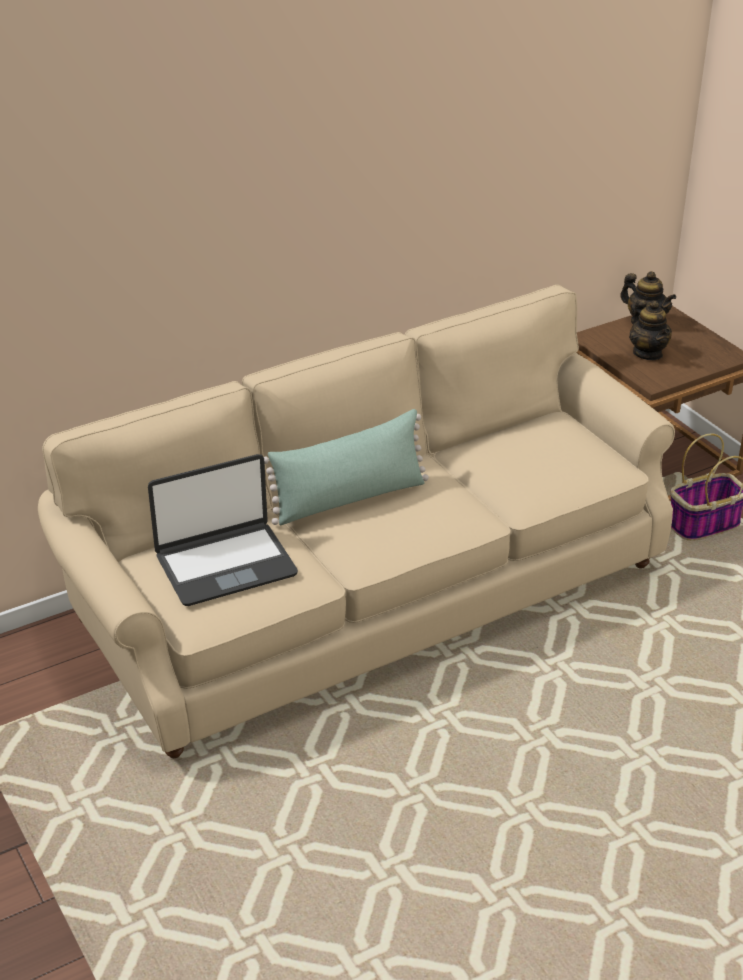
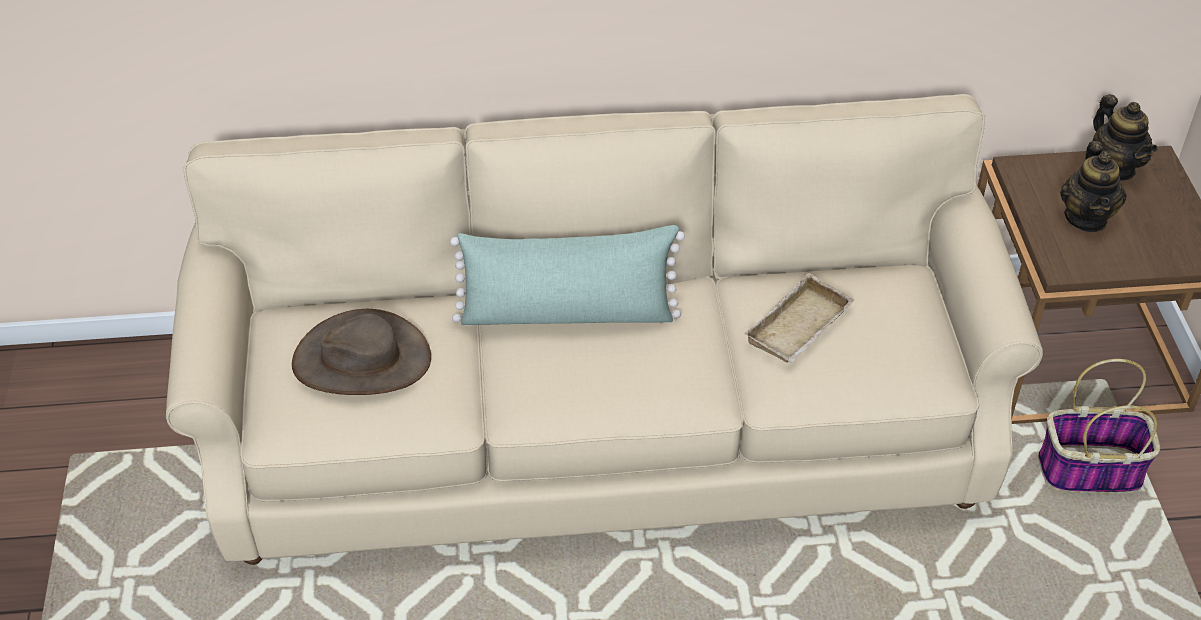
camera: 25 degrees right, 10 degrees up
(225, 565) = (362, 360): laptop -> brown hat
(512, 464) = (800, 329): none -> beige tray

